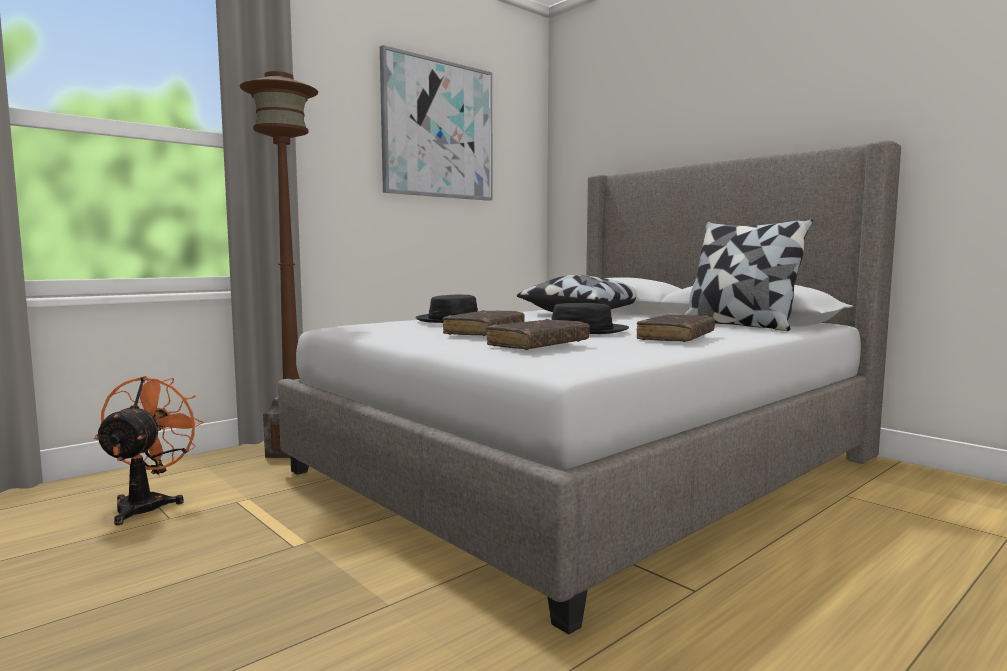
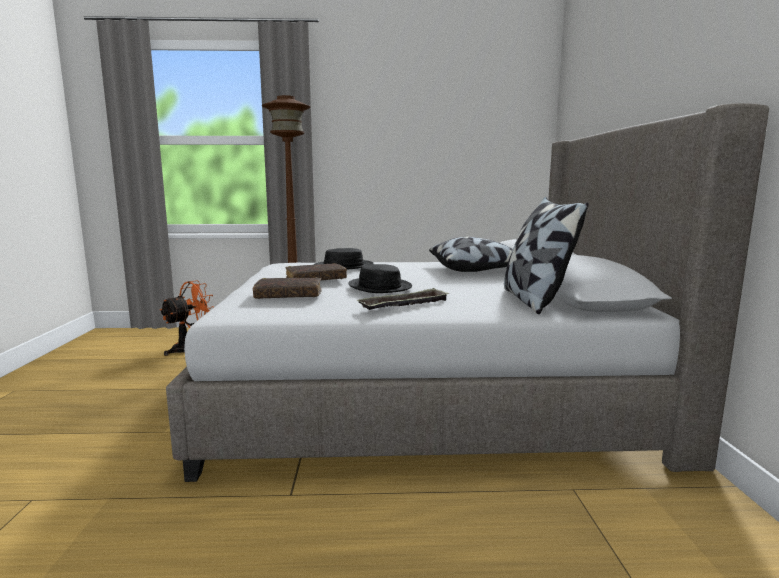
camera: 40 degrees right, 5 degrees up
(438, 129) = (435, 112): picture -> none
(676, 338) = (404, 305): brown book -> tray

